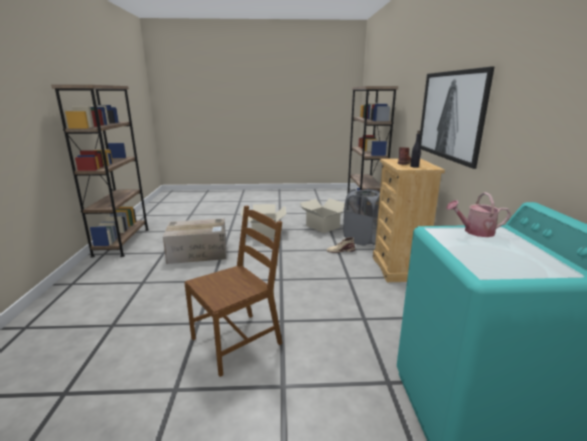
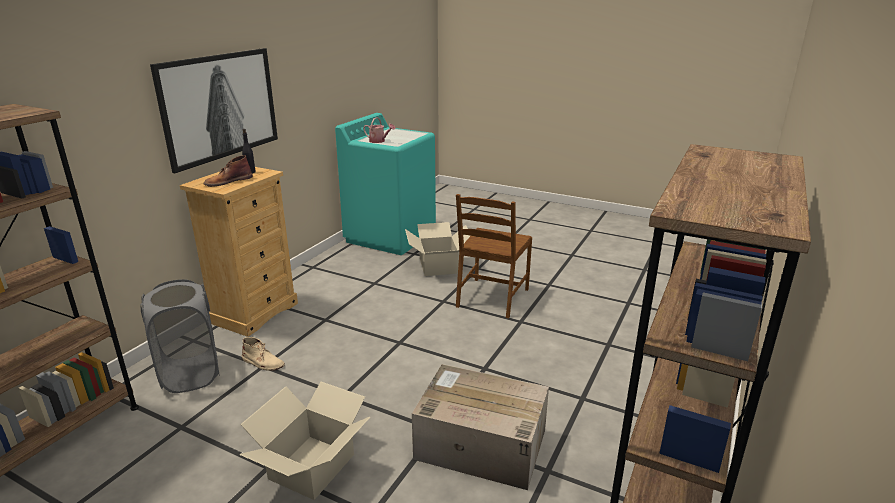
camera: 150 degrees left, 5 degrees up
(237, 341) = (492, 298): brown chair -> brown chair turned 60 degrees counterclockwise
(322, 226) = (180, 440): cardboard box -> cardboard box (439, 266)

